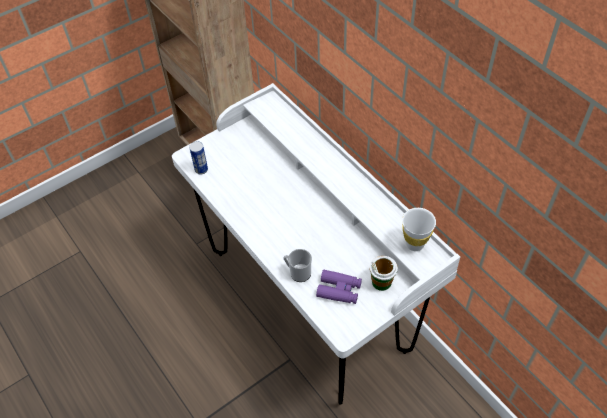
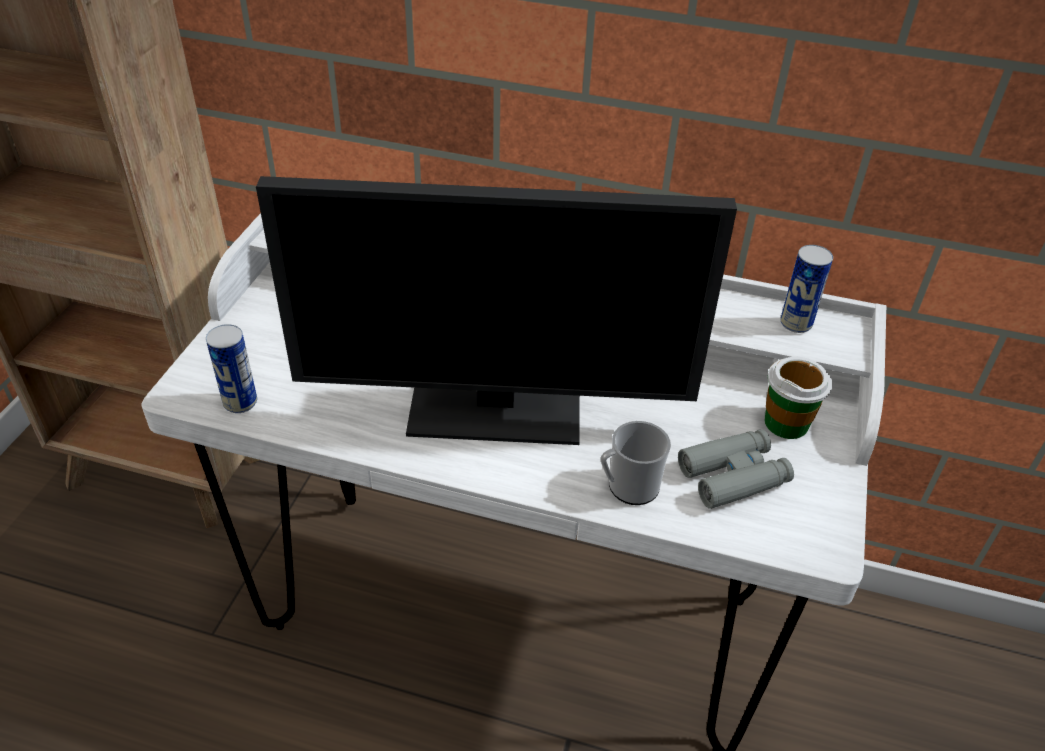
camera: 40 degrees left, 10 degrees down
(284, 215) = (498, 403): none -> monitor
(339, 290) = (733, 476): purple binoculars -> grey binoculars
(415, 244) = (796, 323): white cup -> can

